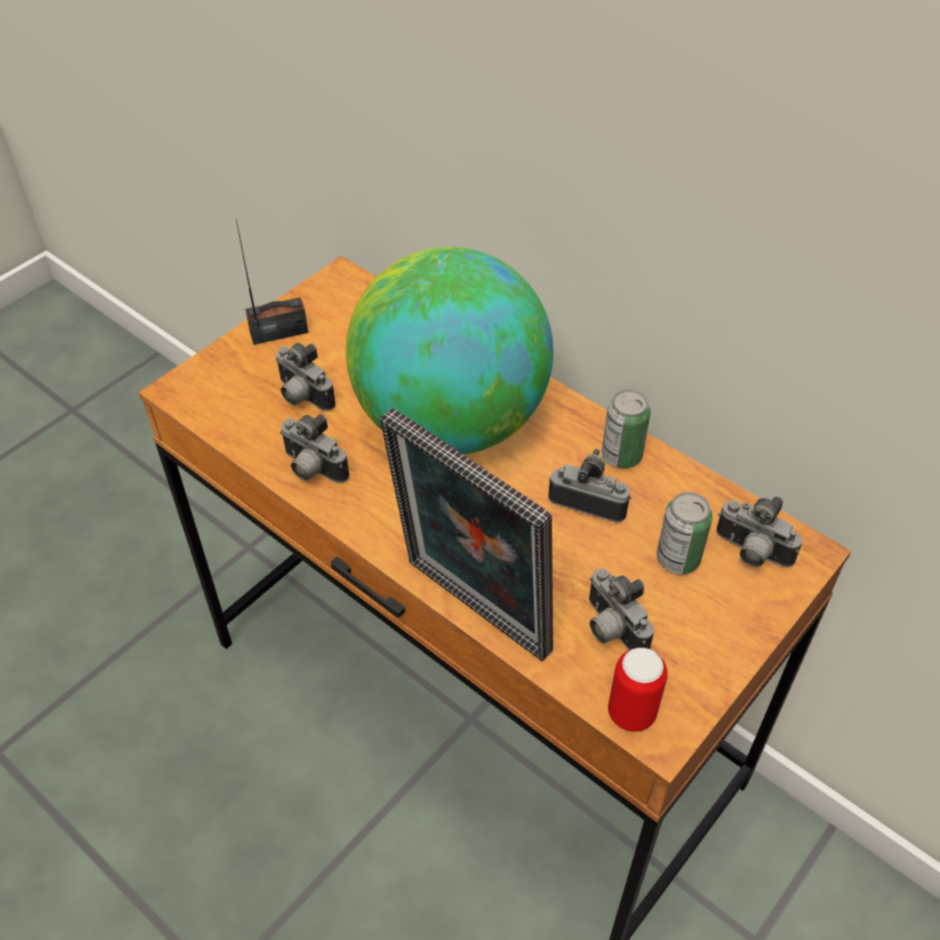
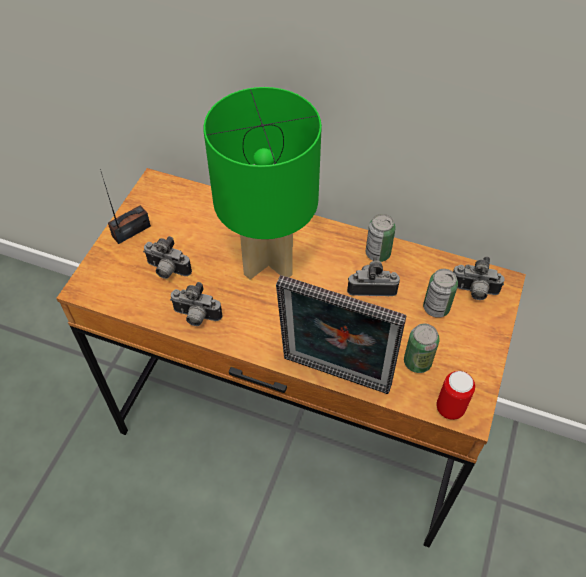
camera: 20 degrees left, 5 degrees up
(450, 423) = (268, 261): globe -> green table lamp
(610, 629) = (417, 362): camera -> can

